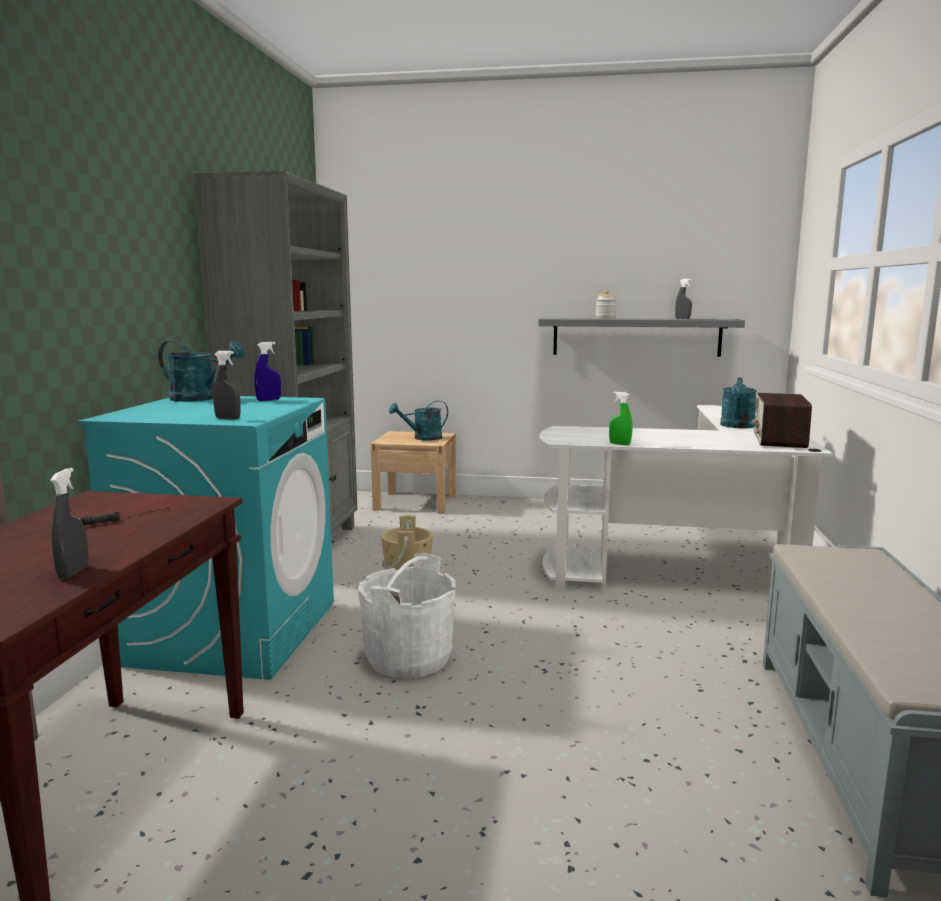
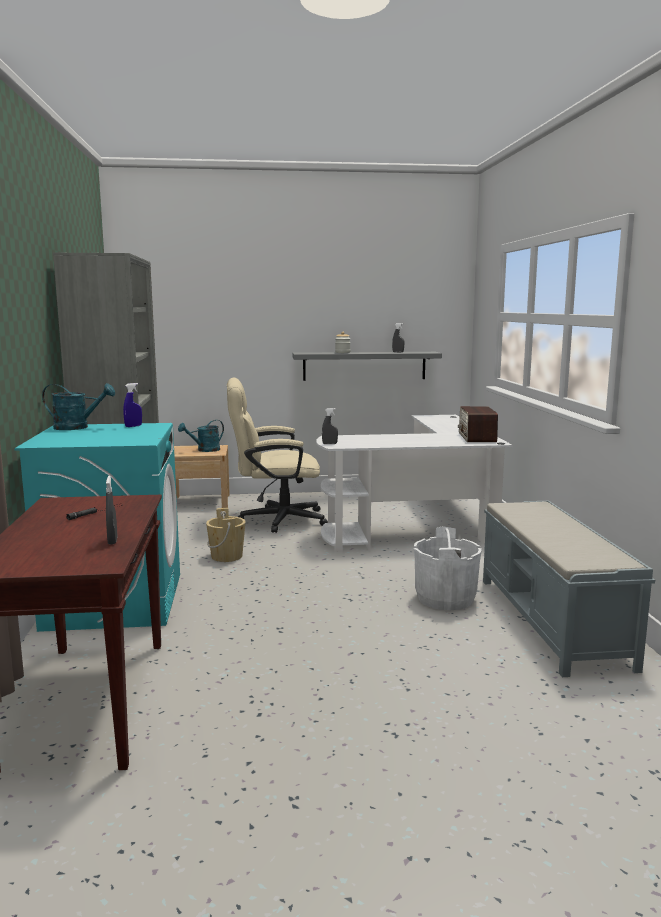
camera: 15 degrees left, 0 degrees up
(228, 418) = (128, 441): grey spray bottle -> grey spray bottle (329, 444)
(409, 658) = (256, 603): white bucket -> white bucket (445, 599)
(495, 534) = (274, 520): none -> beige office chair
(619, 444) = (376, 446): green spray bottle -> none
(737, 426) = (446, 430): turquoise watering can -> none

